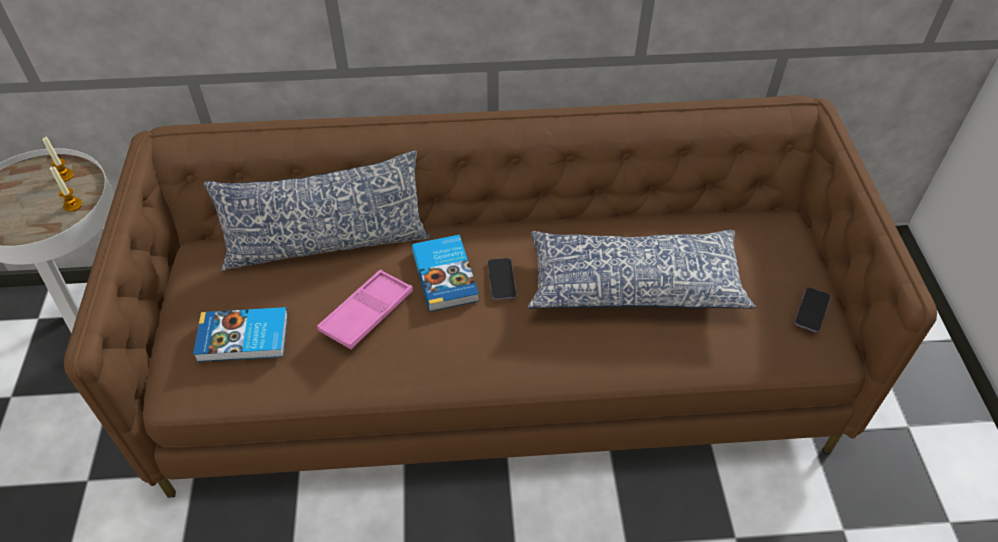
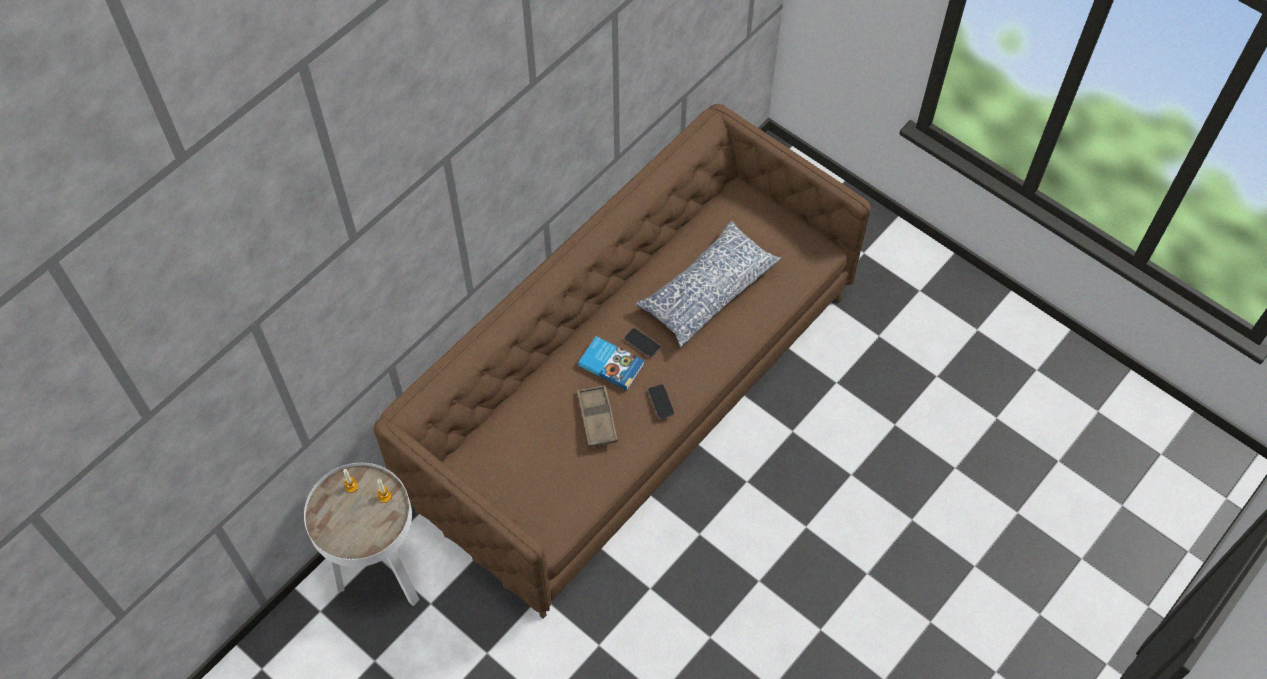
camera: 45 degrees left, 10 degrees up
(243, 338) = (551, 485): book -> none
(326, 243) = (525, 401): pillow -> none
(367, 313) = (597, 418): pink tray -> brown tray
(811, 311) = (800, 236): phone -> phone (661, 402)

